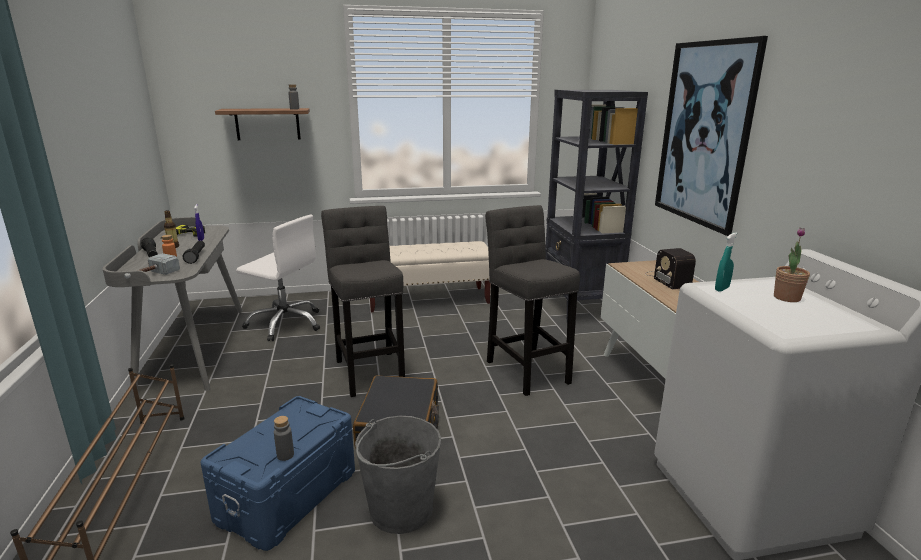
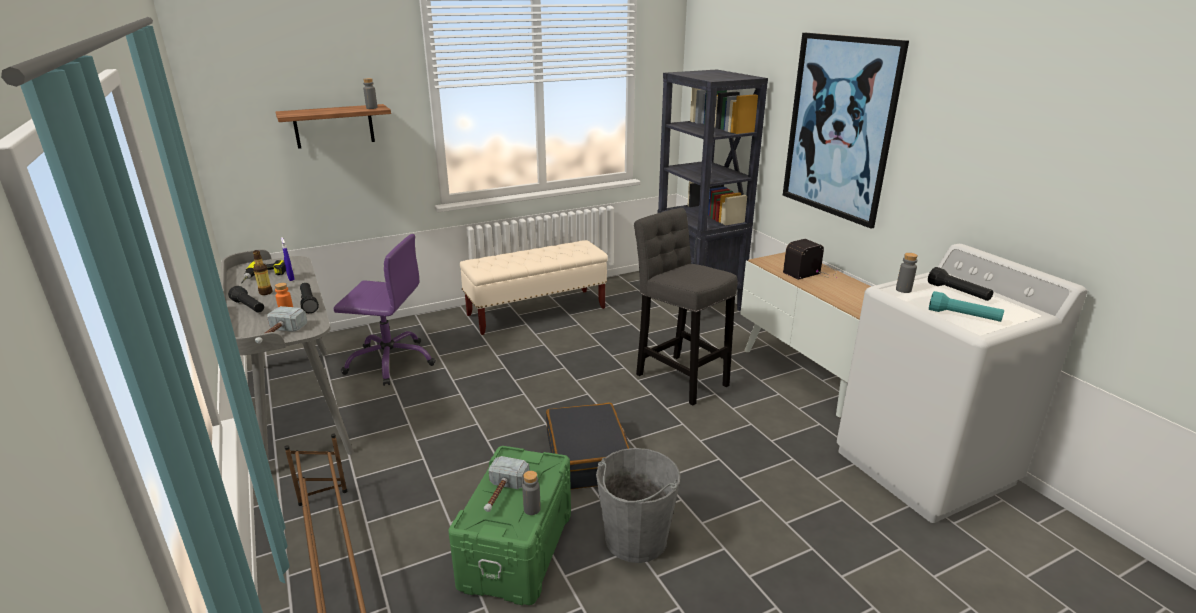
camera: 15 degrees left, 5 degrees up
(269, 437) = (501, 494): none -> hammer
(285, 323) = (390, 361): white office chair -> purple office chair
(289, 496) = (518, 548): blue storage box -> green storage box
(370, 370) = (521, 403): grey stool -> none
(667, 278) = (811, 272): radio -> radio turned 90 degrees clockwise
(722, 289) = (903, 290): turquoise spray bottle -> grey bottle
(776, 319) = (963, 316): none -> turquoise flashlight
(786, 298) = (958, 293): potted plant -> black flashlight

